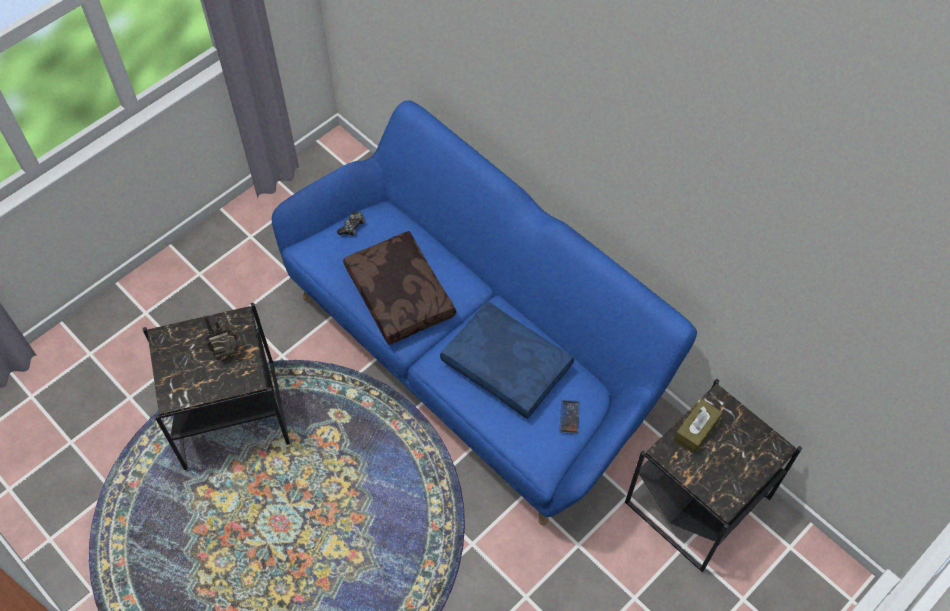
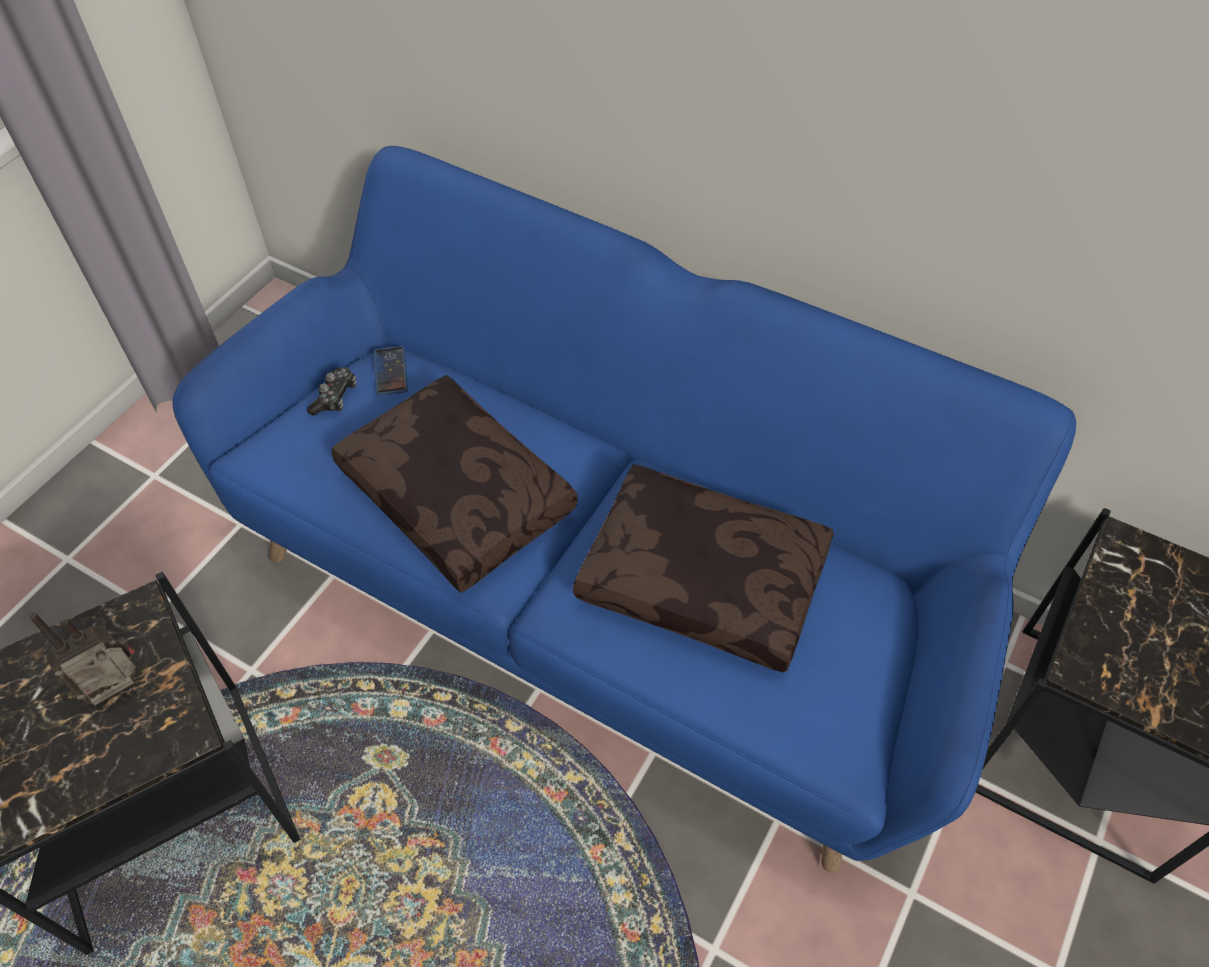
camera: 15 degrees left, 5 degrees down
(508, 365) = (705, 577): blue pillow -> brown pillow
(569, 417) = (859, 648): phone -> phone (390, 371)
(696, 430) = (1119, 613): brown tissue box -> none

